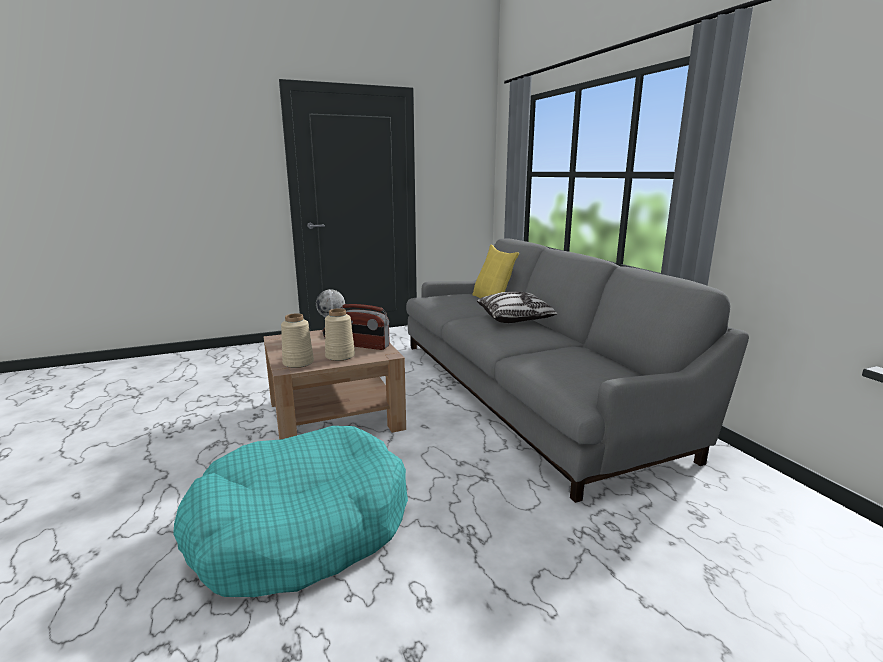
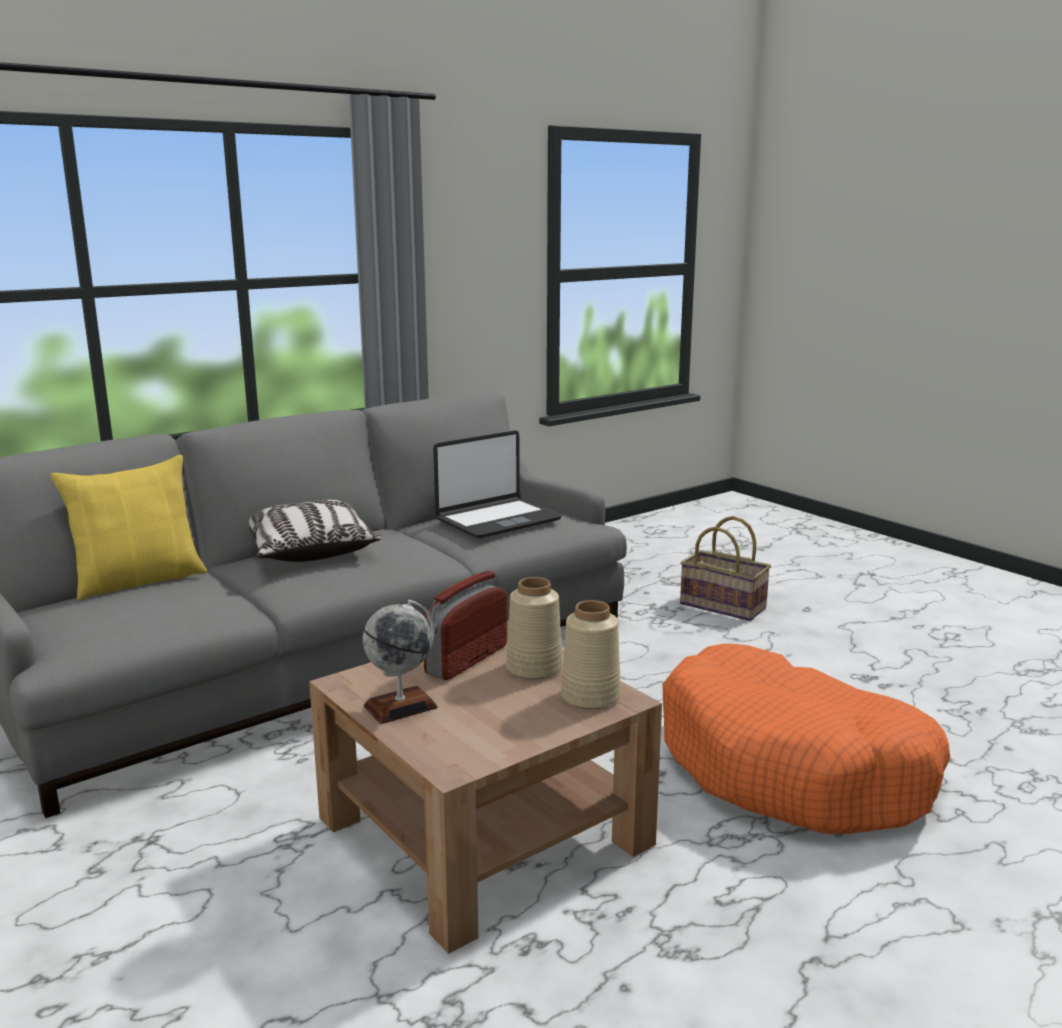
camera: 105 degrees left, 0 degrees up
(301, 528) = (793, 768): turquoise dog bed -> orange dog bed
(364, 346) = (466, 659): radio -> radio turned 150 degrees counterclockwise
(574, 361) = (497, 520): none -> laptop
(638, 599) = (723, 606): none -> basket

